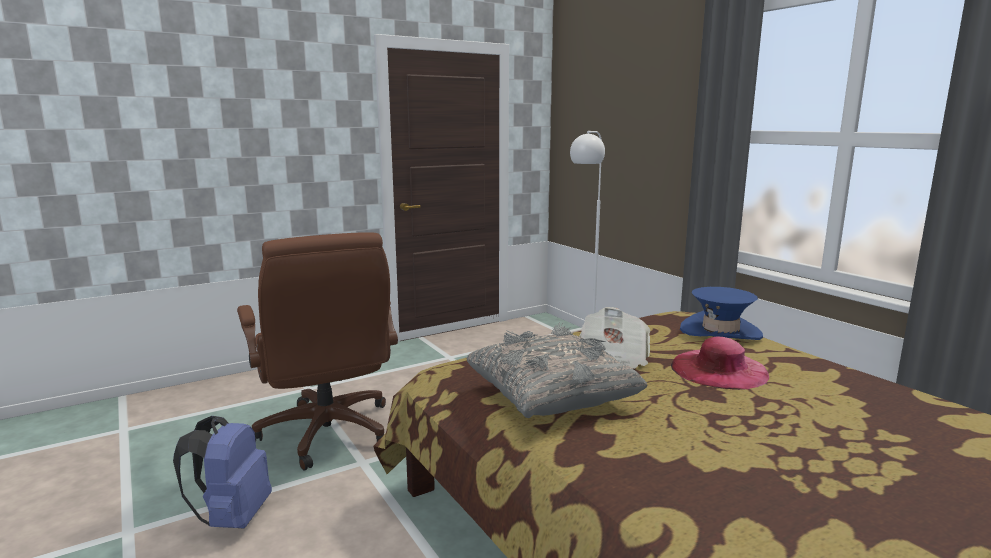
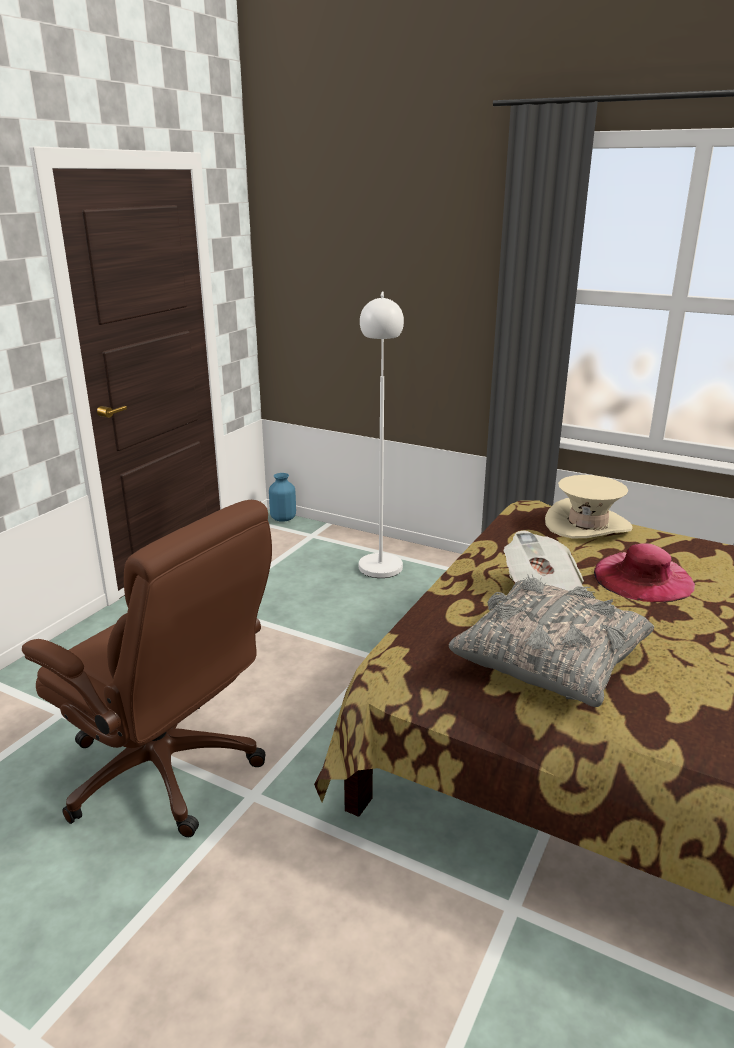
camera: 30 degrees left, 10 degrees up
(232, 518) = (163, 946): blue backpack -> none
(551, 319) = (283, 518): none -> blue vase
(720, 331) = (587, 525): blue hat -> beige hat

